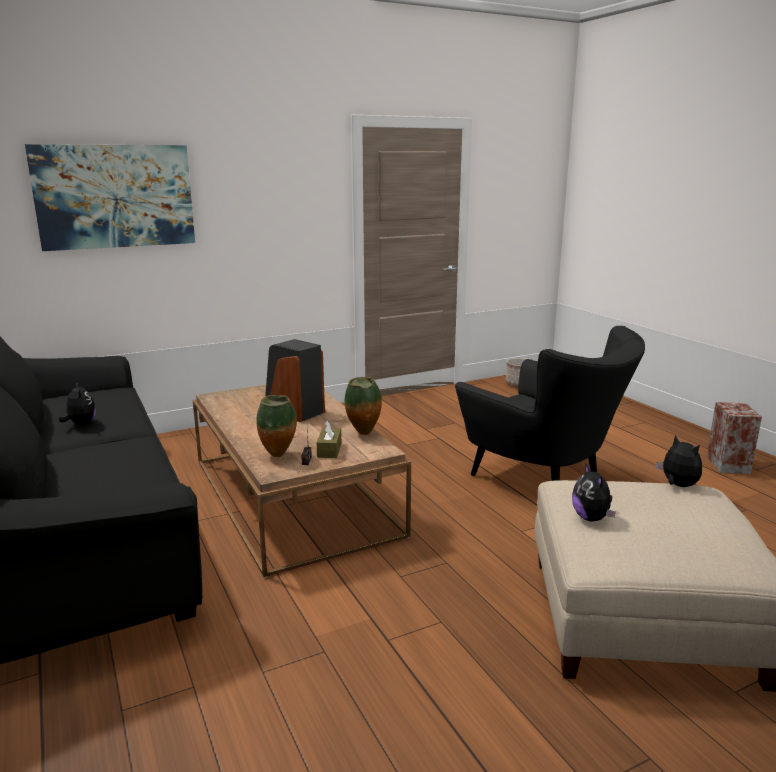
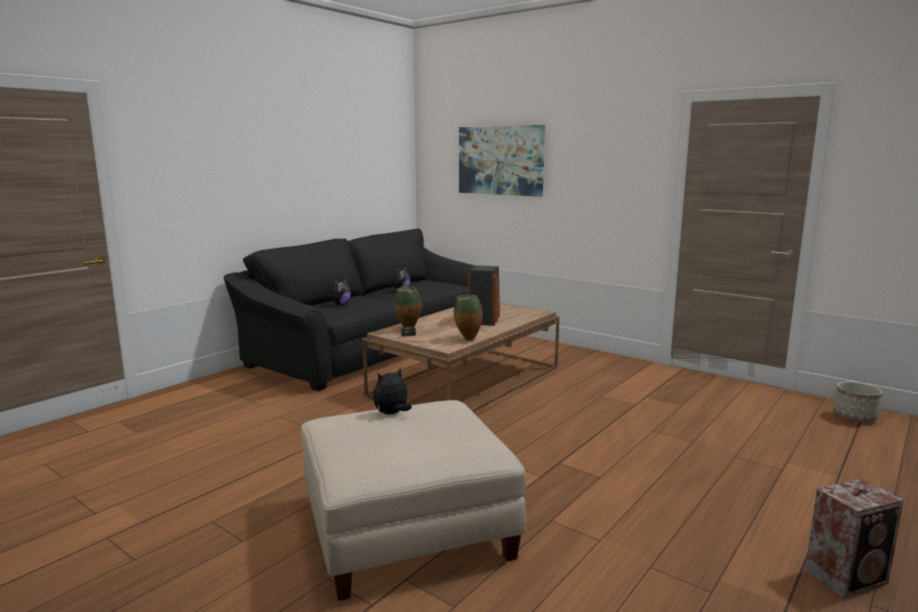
camera: 65 degrees right, 5 degrees down
(329, 450) = (430, 337): brown tissue box -> none
(543, 481) = (612, 460): black armchair -> none
(677, 485) = (493, 443): plush toy -> plush toy (340, 304)

